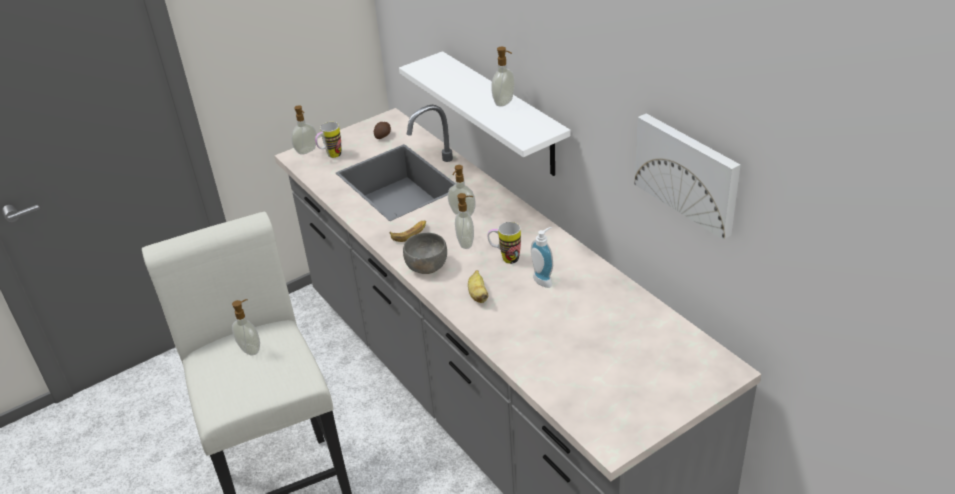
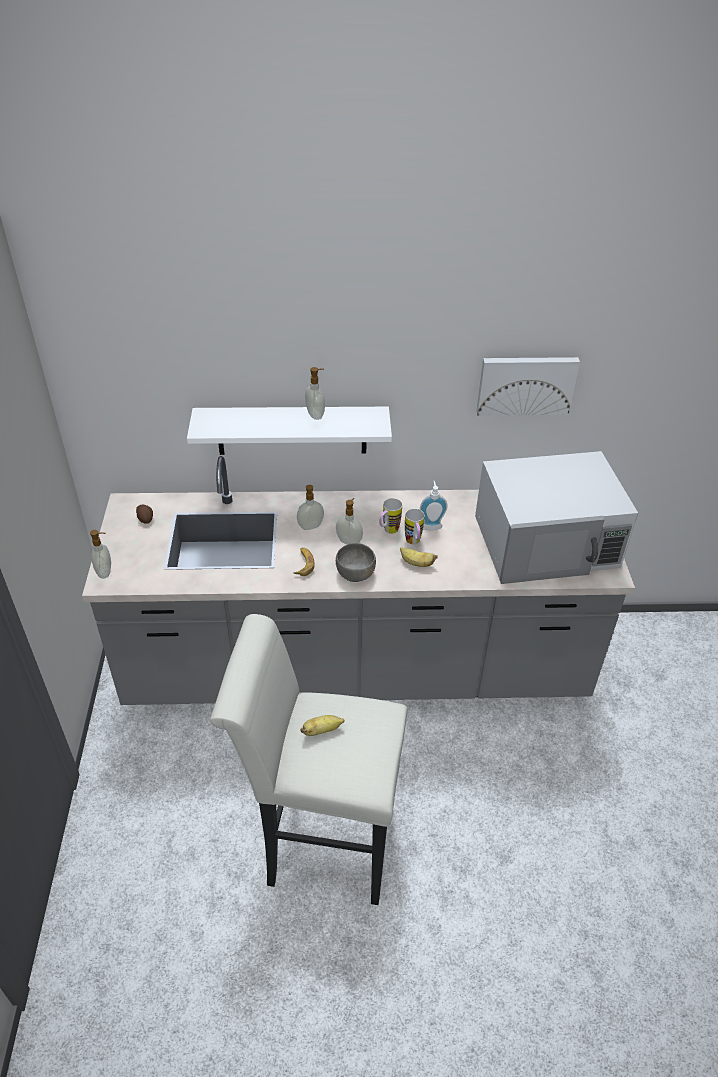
camera: 60 degrees left, 5 degrees up
(251, 349) = (322, 730): soap dispenser -> banana
(330, 156) = (134, 561): mug -> mug (414, 543)
(611, 370) = (547, 542): none -> white microwave

